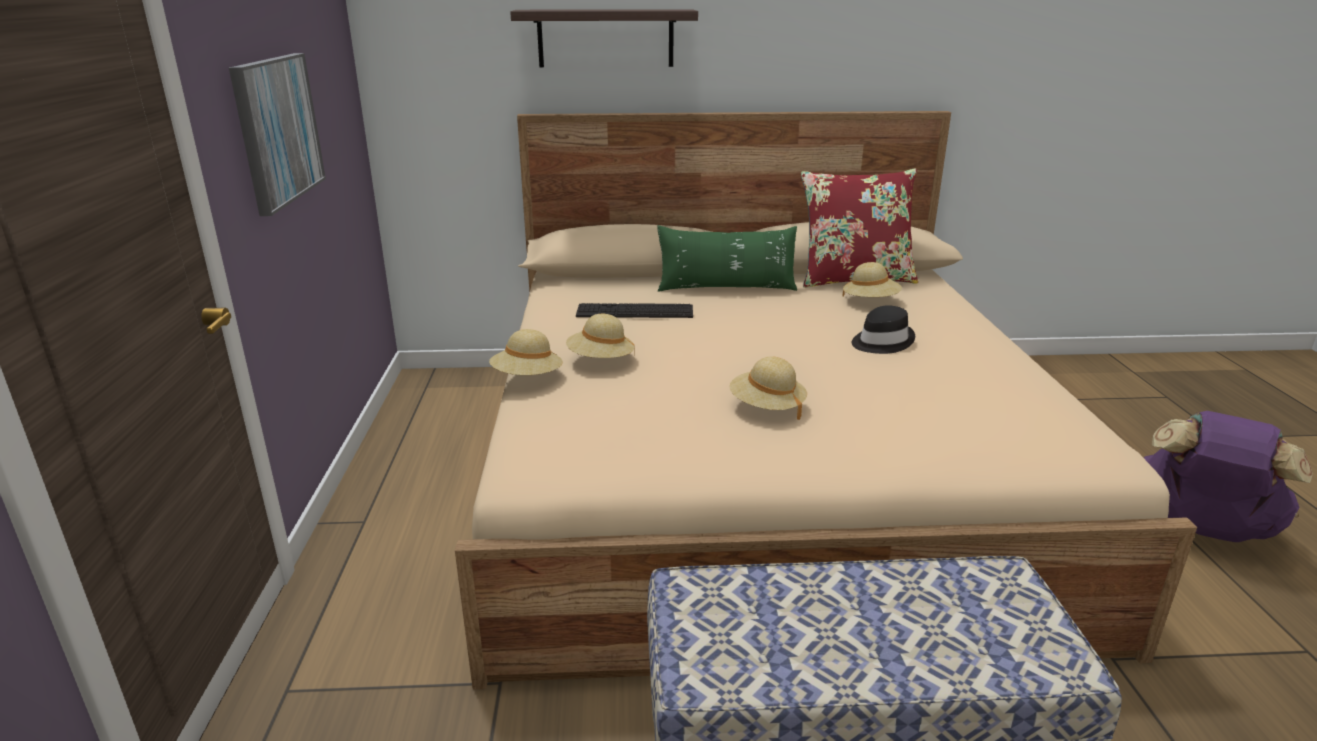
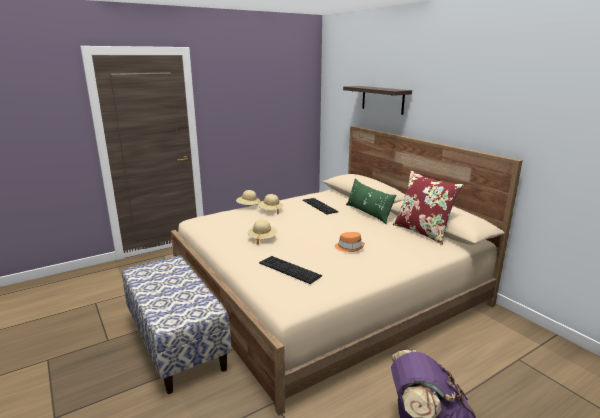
camera: 60 degrees right, 5 degrees down
(277, 130) = (245, 117): picture -> none
(870, 301) = (397, 239): beige hat -> none
(881, 342) = (349, 247): black hat -> orange hat
(957, 415) = (289, 269): none -> keyboard

